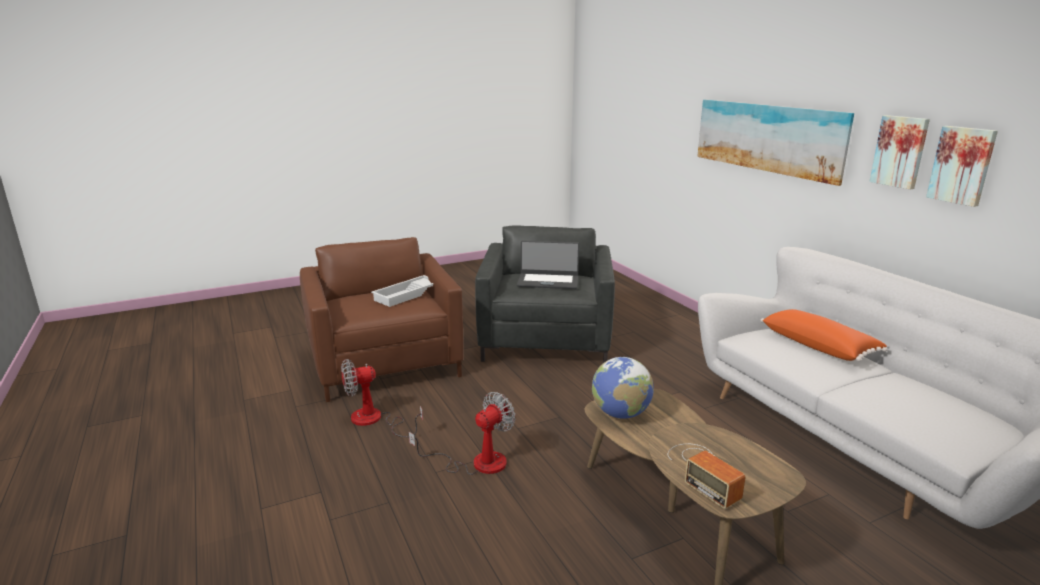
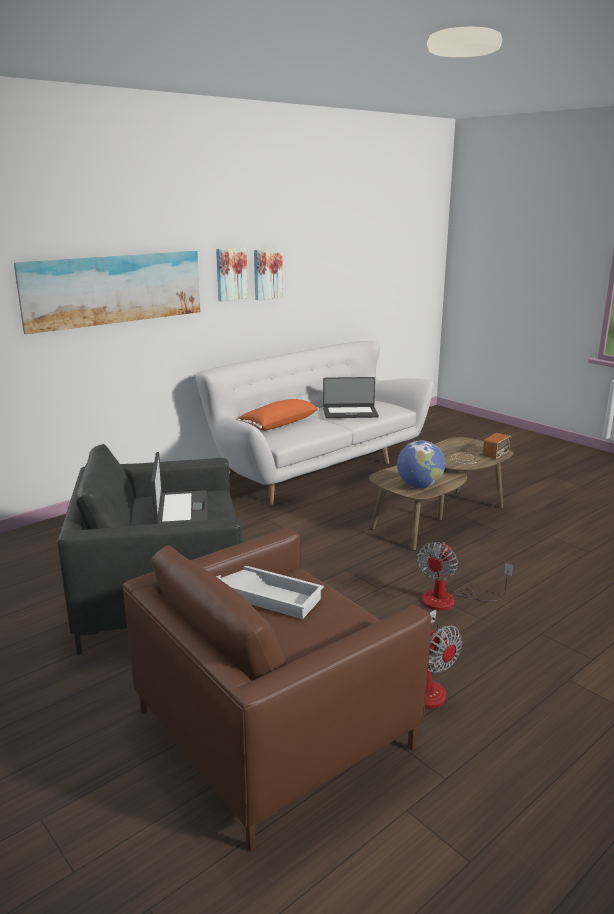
camera: 105 degrees left, 0 degrees up
(477, 463) = (449, 600): fan -> fan turned 90 degrees counterclockwise
(897, 399) = (350, 412): none -> laptop

